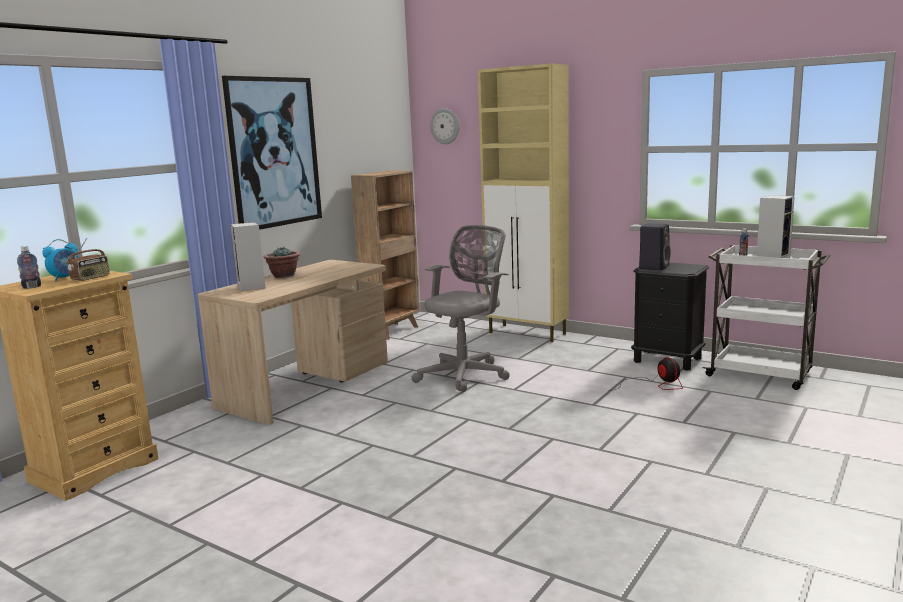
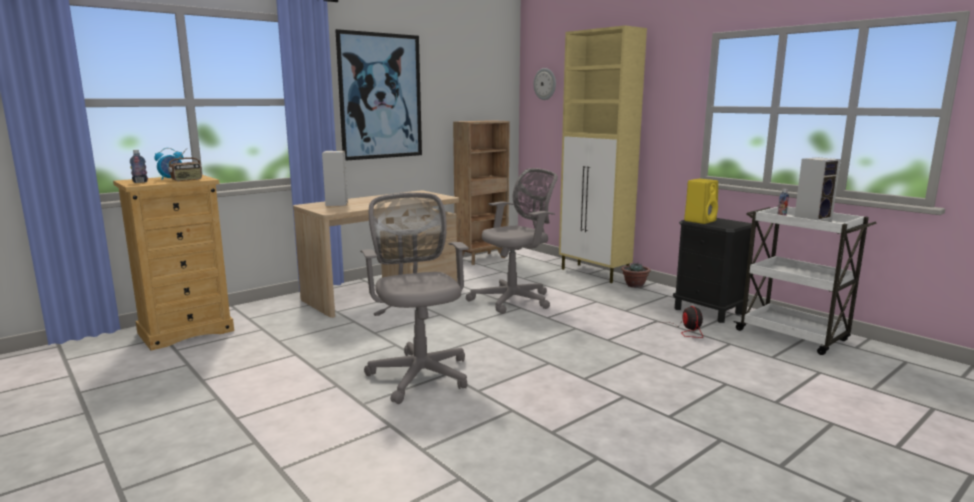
camera: 15 degrees right, 0 degrees up
(283, 276) = (371, 198): potted plant -> potted plant (634, 285)
(424, 472) = (419, 373): none -> grey office chair
(654, 267) = (700, 221): black speaker -> yellow speaker

